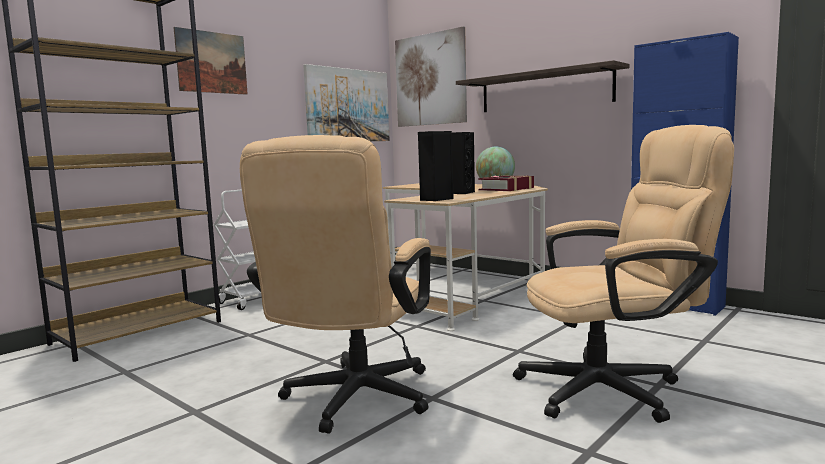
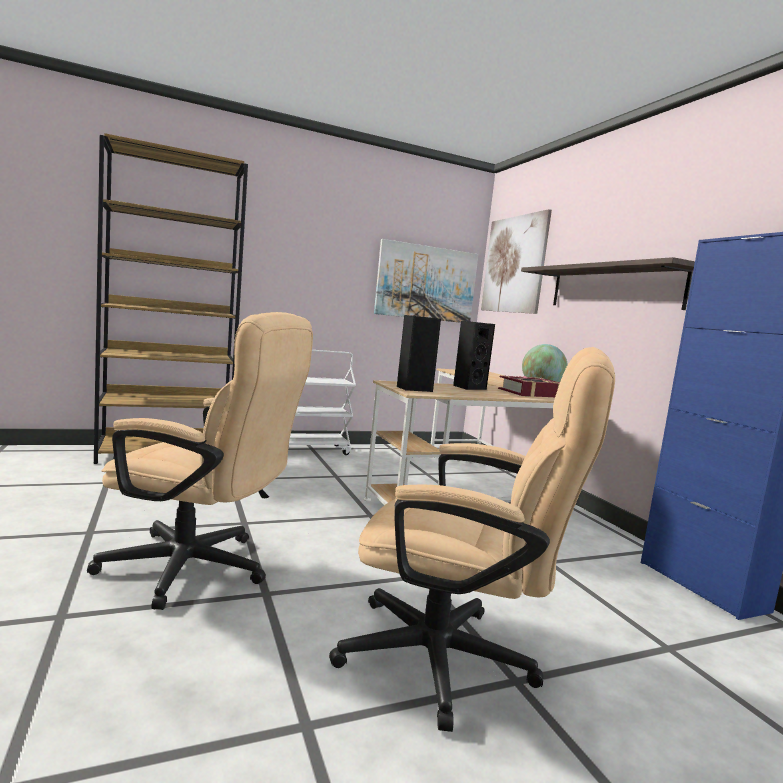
camera: 25 degrees right, 0 degrees up
(212, 62) = (284, 230): picture -> none
(352, 402) = (200, 570): beige office chair -> beige office chair turned 120 degrees counterclockwise

